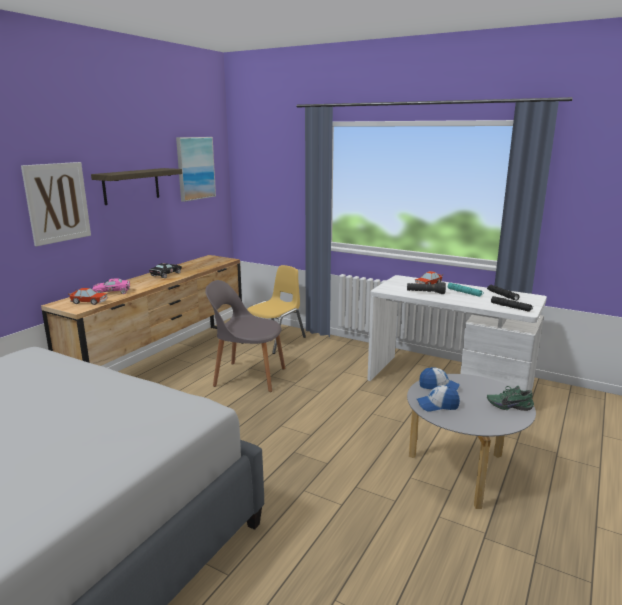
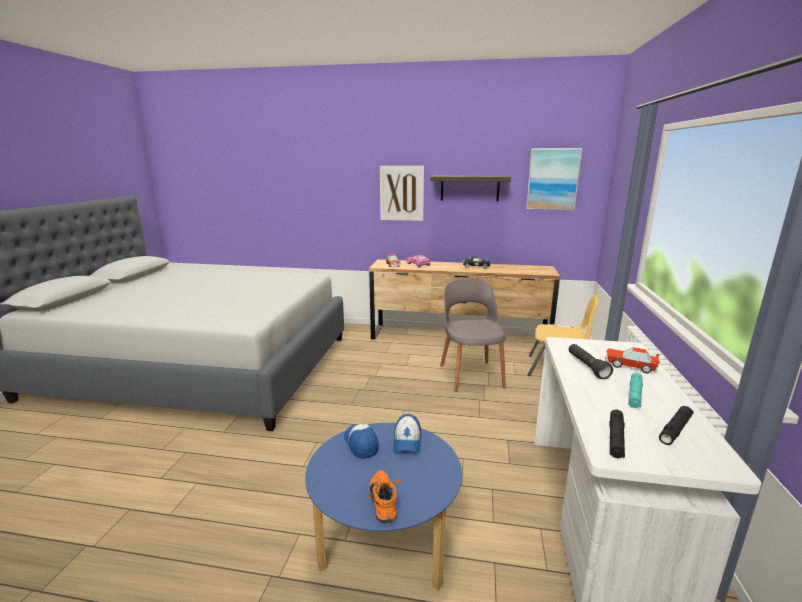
camera: 70 degrees right, 0 degrees up
(461, 471) = (385, 547): grey coffee table -> blue coffee table
(509, 406) = (385, 502): green shoe -> orange shoe

